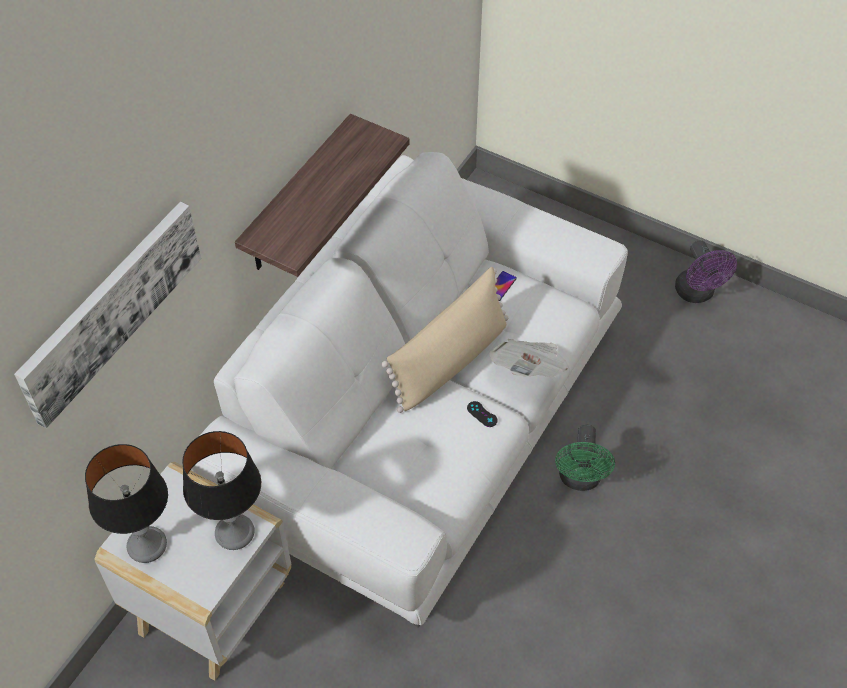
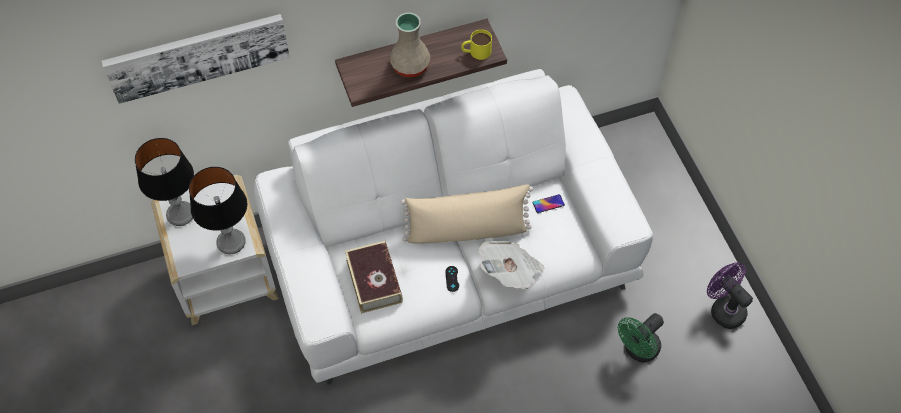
camera: 40 degrees right, 5 degrees up
(320, 198) = (411, 65): none -> beige vase
(372, 148) = (476, 52): none -> yellow mug
(409, 470) = (374, 281): none -> book
(580, 479) = (512, 372): green fan -> green fan (638, 350)
(697, 294) = (723, 309): purple fan -> purple fan turned 120 degrees clockwise

